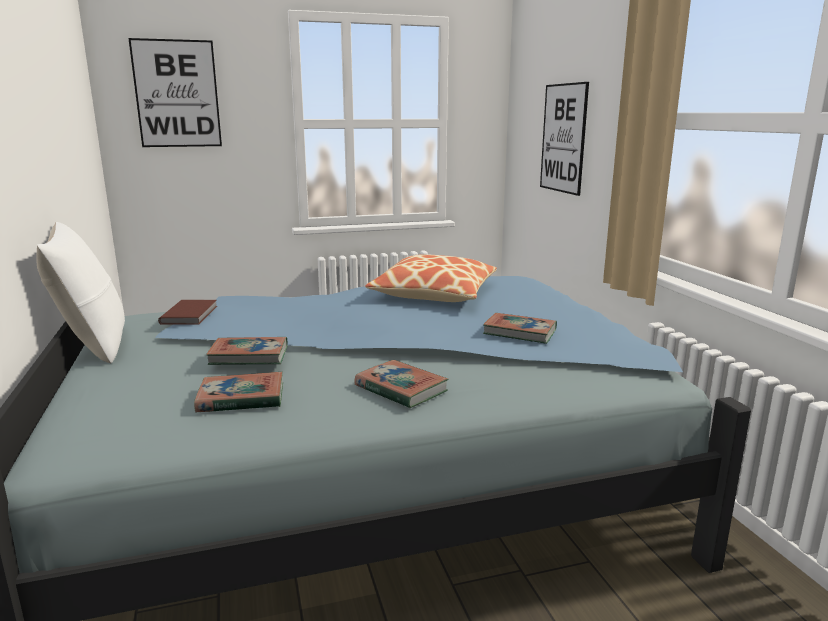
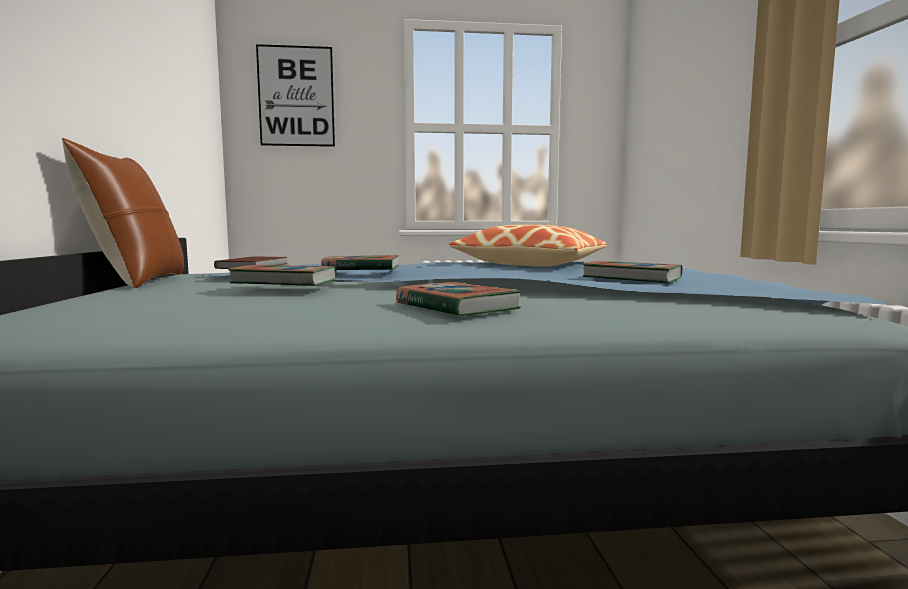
camera: 10 degrees right, 10 degrees down
(93, 344) = (137, 281): white pillow -> brown pillow
(241, 398) = (244, 306): book -> book (361, 269)
(563, 138) = (685, 120): picture -> none

